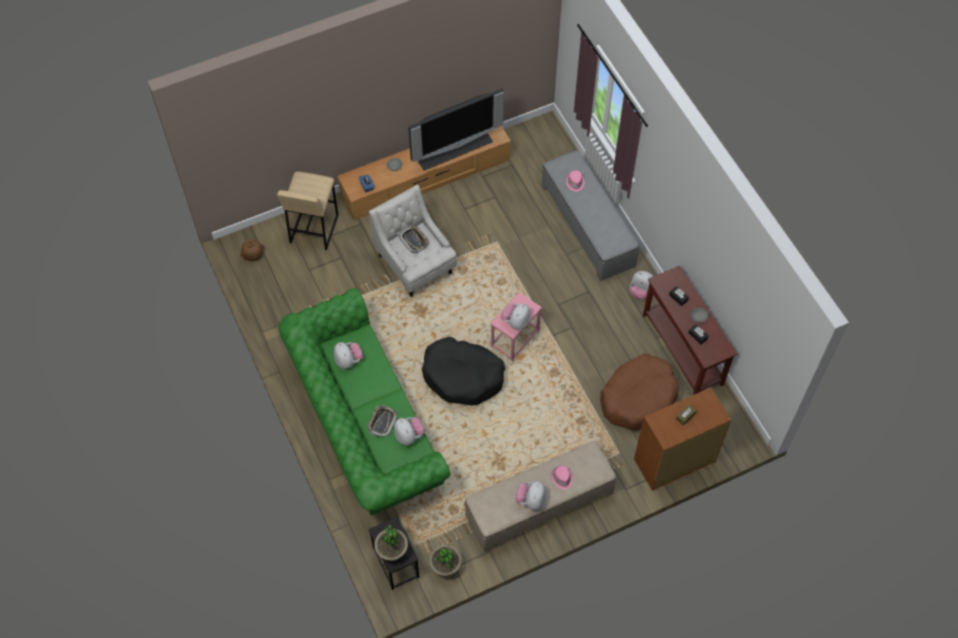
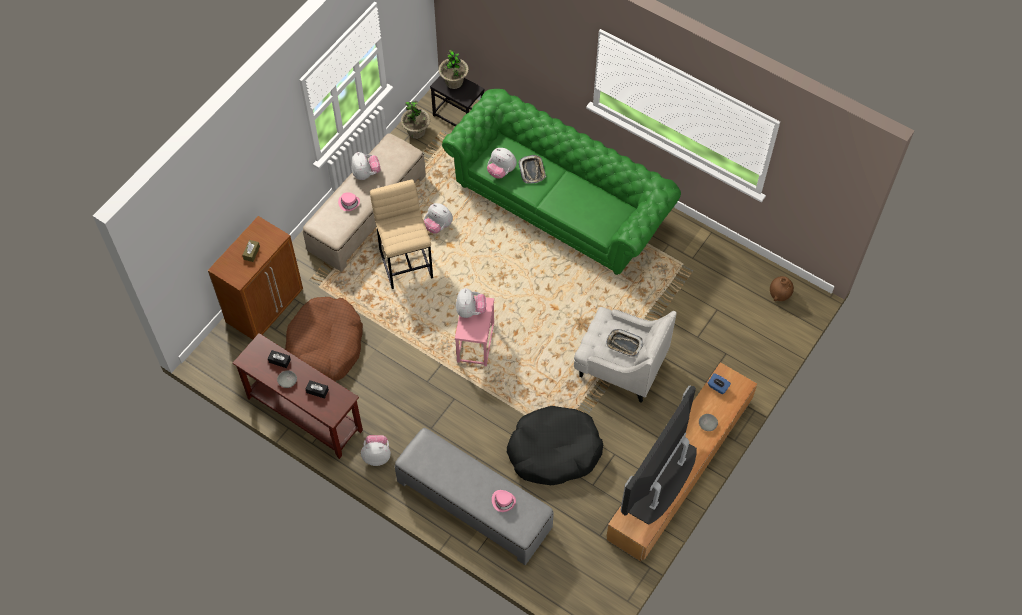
camera: 150 degrees right, 0 degrees up
(313, 230) = (746, 351): beige stool -> beige stool (405, 262)
(348, 361) = (599, 205): plush toy -> plush toy (438, 226)
(463, 376) = (501, 284): black dog bed -> black dog bed (554, 451)

